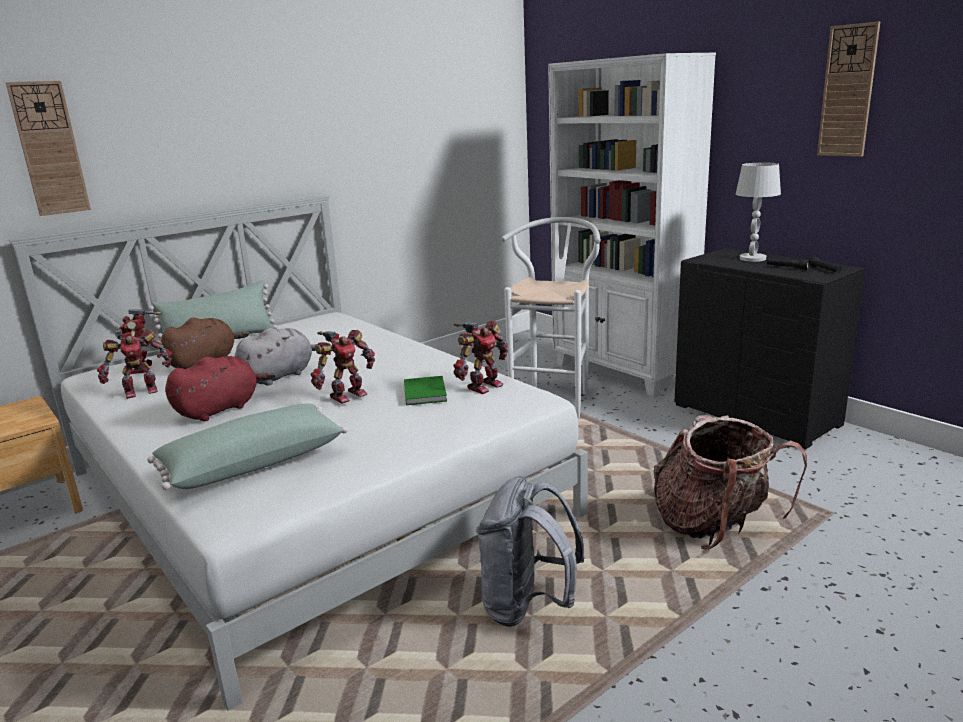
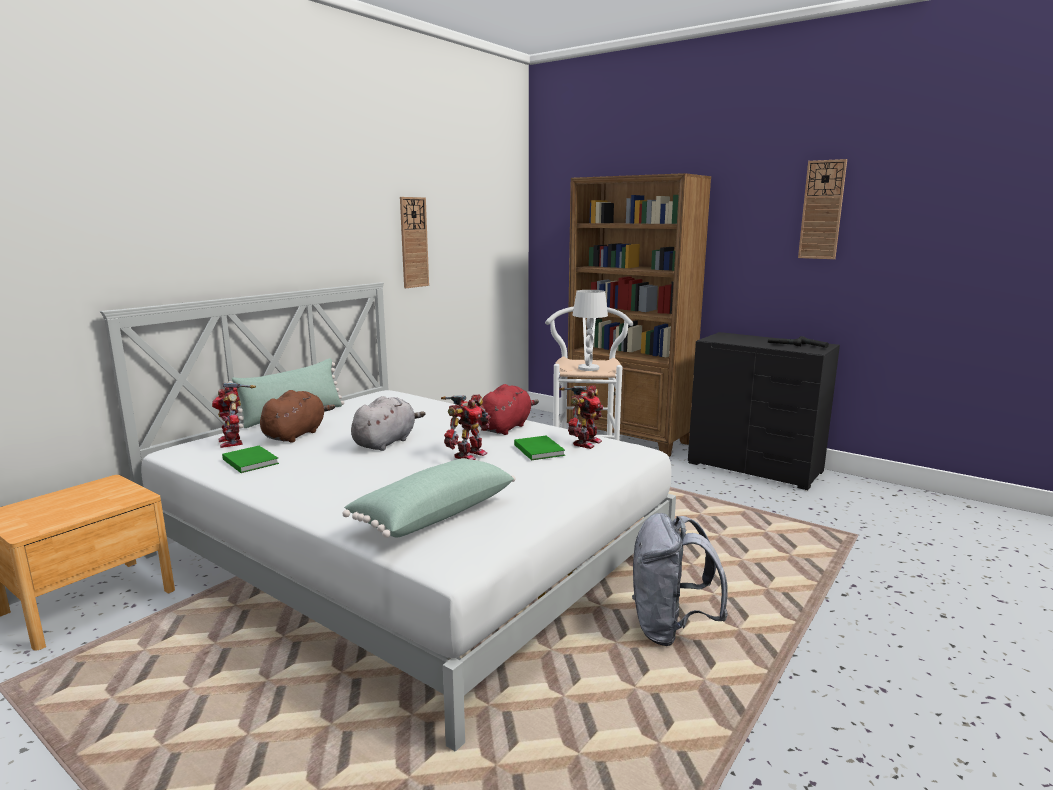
camera: 15 degrees left, 5 degrees down
(49, 149) = (144, 223): wall clock -> wall clock (414, 242)
(140, 391) = (251, 461): toy robot -> green book
(220, 409) = (354, 472): red plush toy -> red plush toy (505, 427)
(622, 372) = (629, 439): white bookcase -> brown bookcase
(714, 527) = (778, 552): backpack -> none
(752, 258) = (750, 339): white table lamp -> white table lamp (588, 368)

